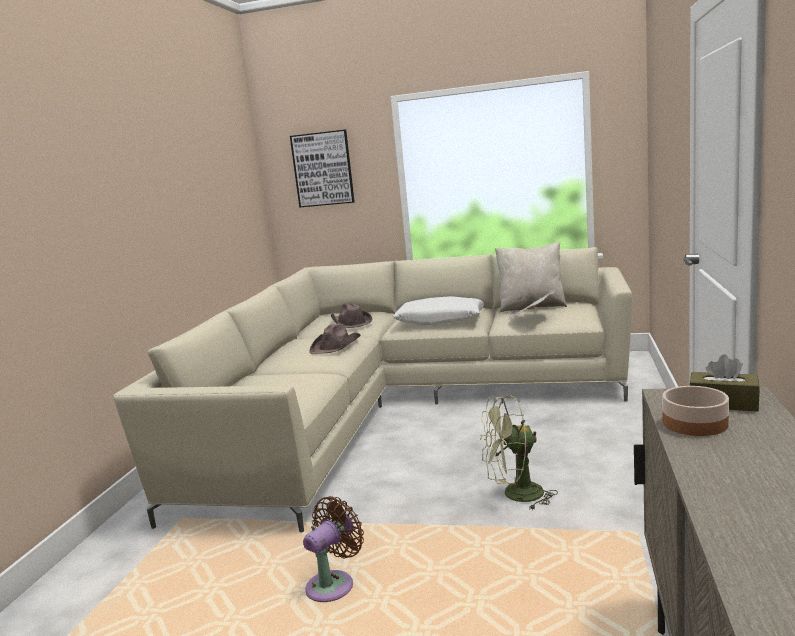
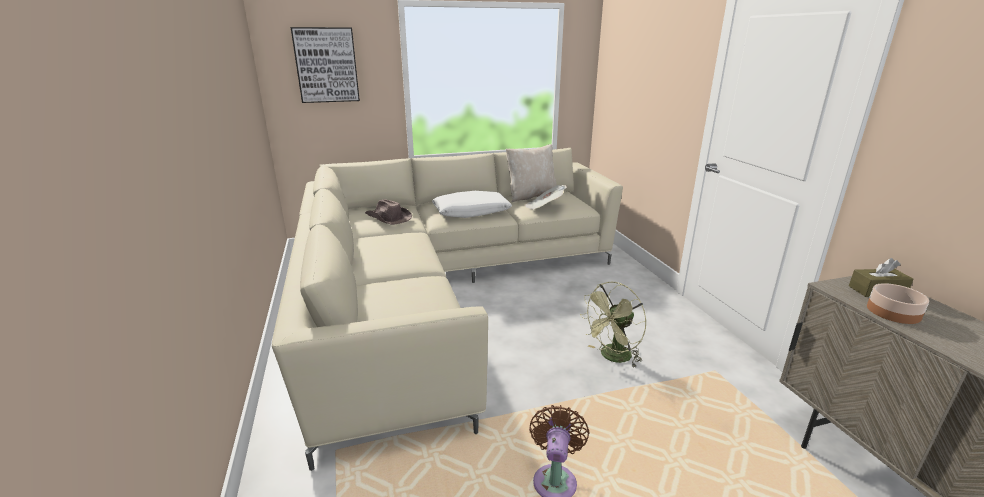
camera: 30 degrees left, 10 degrees up
(336, 346) = (406, 245): brown hat -> none

